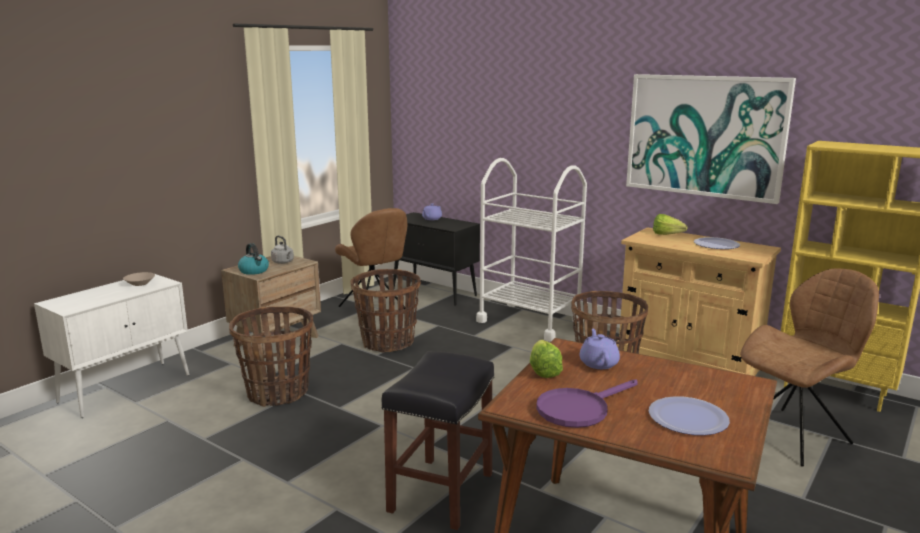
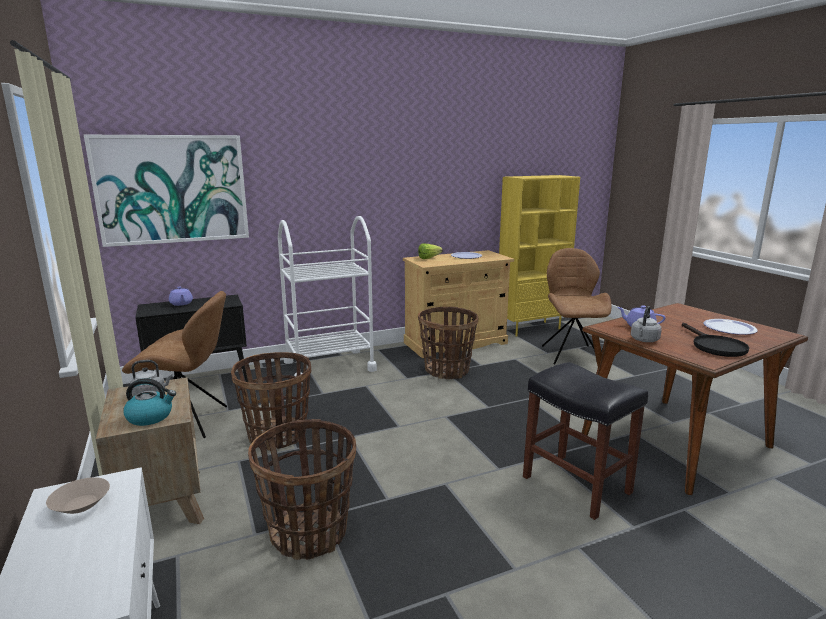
camera: 60 degrees left, 0 degrees up
(544, 369) = (644, 340): lettuce -> grey kettle
(579, 409) = (714, 346): purple frying pan -> black frying pan
(705, 136) = (436, 181): picture -> picture (172, 189)

